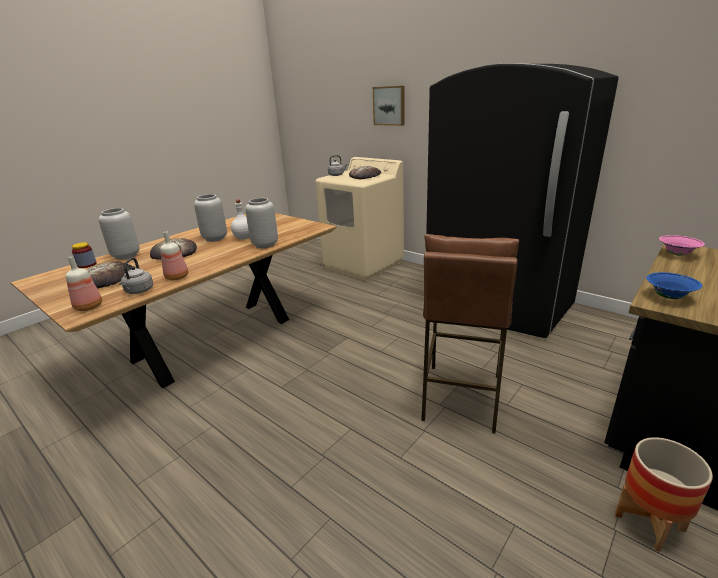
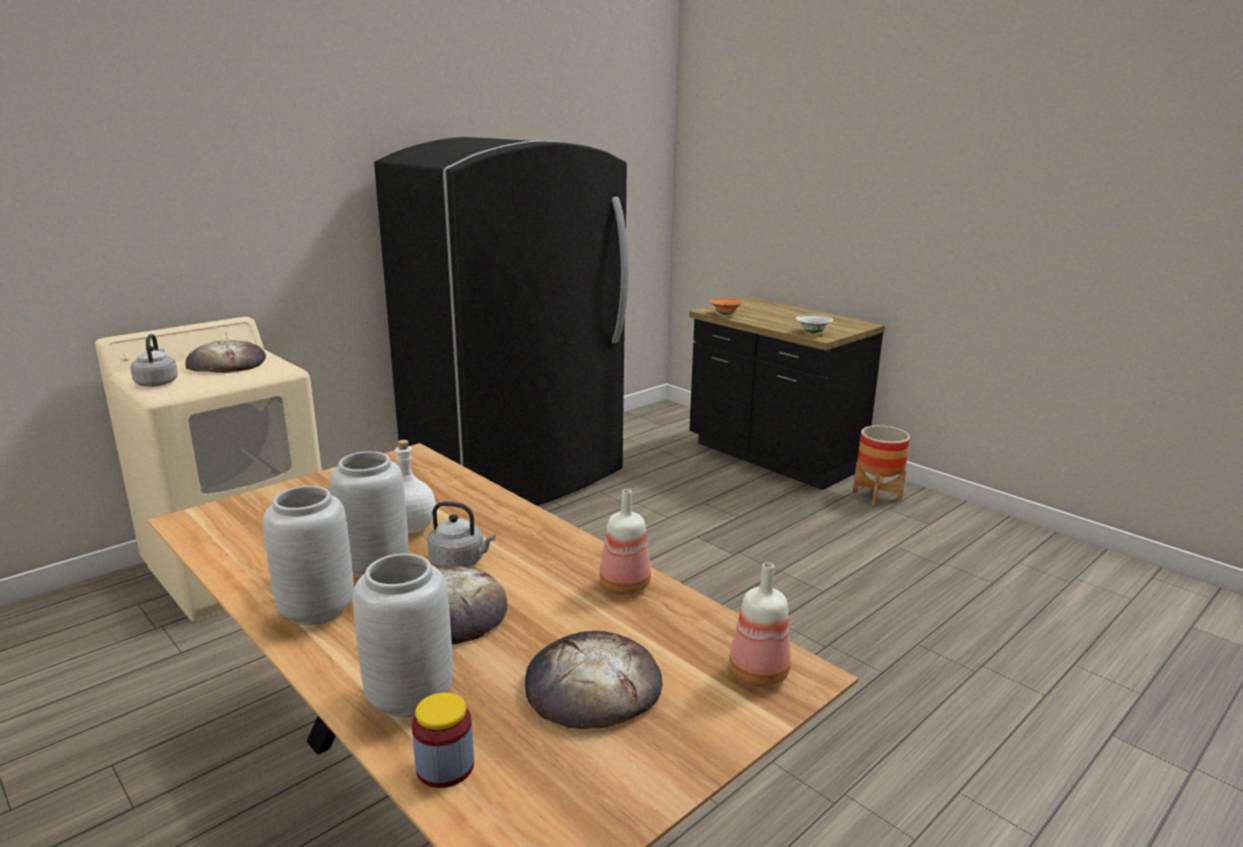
camera: 85 degrees left, 5 degrees down
(138, 291) = (688, 622): grey kettle -> grey kettle (460, 562)
(265, 245) = (482, 504): grey vase -> grey vase (317, 609)
(389, 106) = (183, 208): picture -> none
(460, 397) = (721, 539): brown stool -> none
(668, 297) = (813, 332): blue bowl -> white bowl
(677, 254) = (725, 314): pink bowl -> orange bowl

